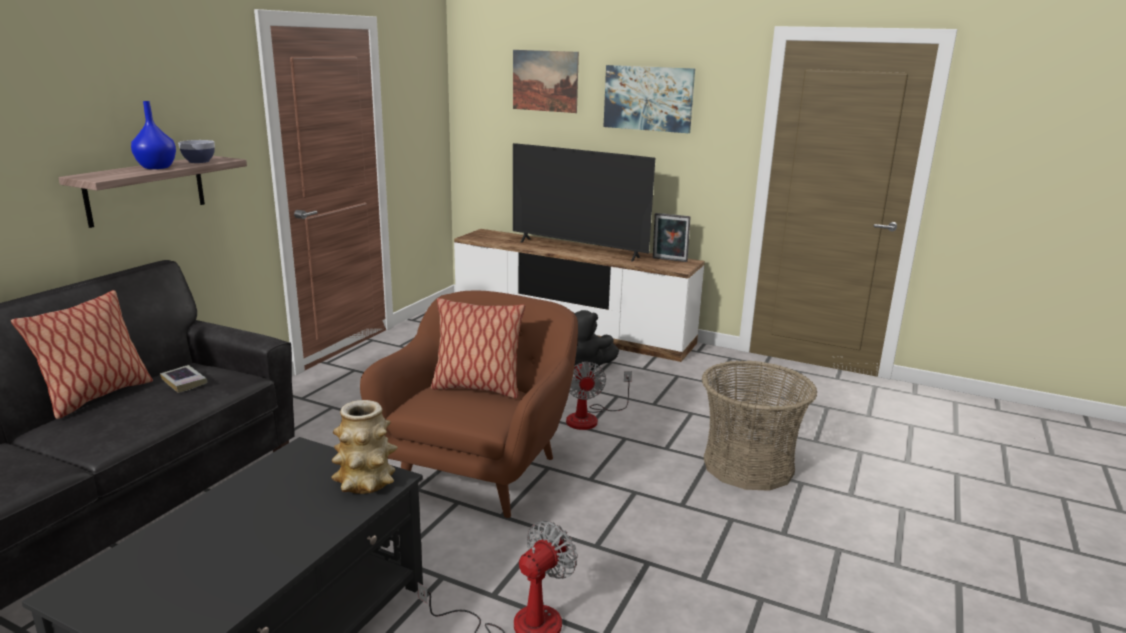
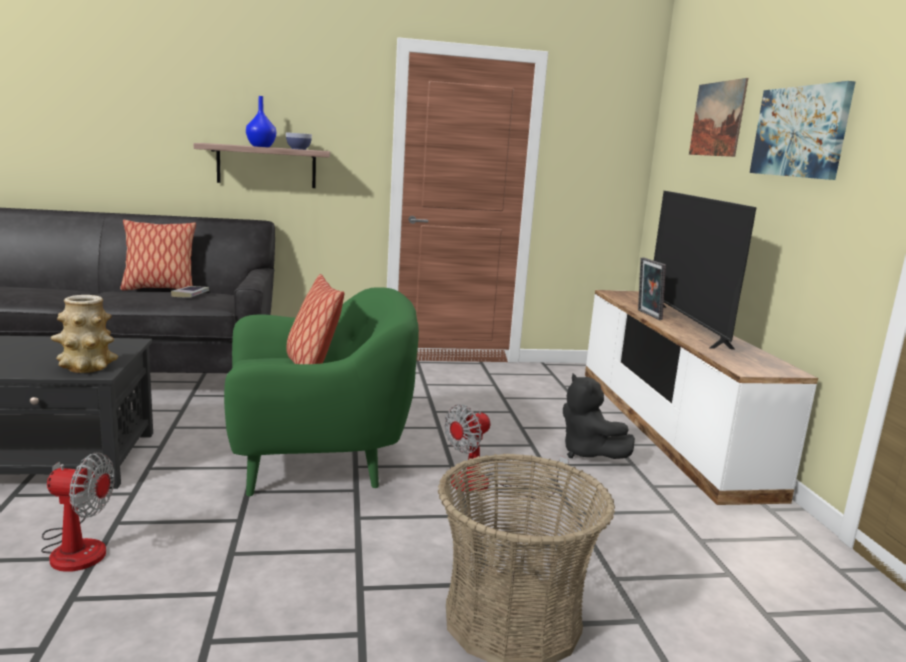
camera: 55 degrees right, 5 degrees down
(481, 470) = (316, 462): brown armchair -> green armchair
(669, 260) = (765, 362): picture frame -> picture frame (647, 315)

